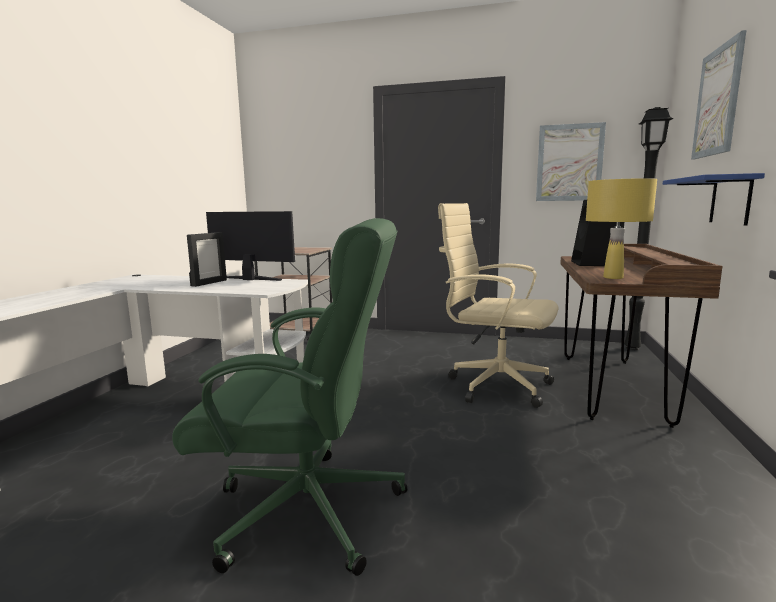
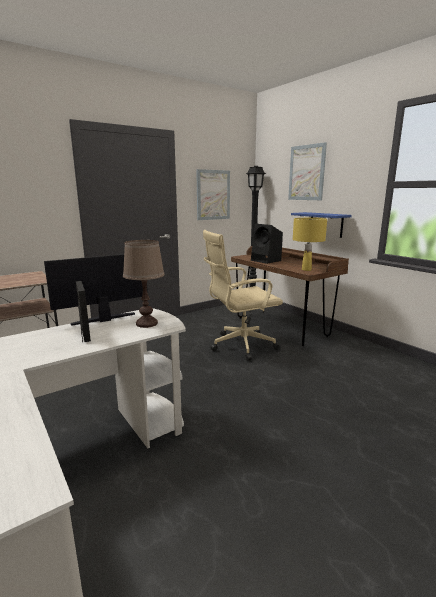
camera: 50 degrees left, 5 degrees up
(260, 286) = (146, 323): none -> brown table lamp
(307, 509) = (303, 454): green office chair -> none

